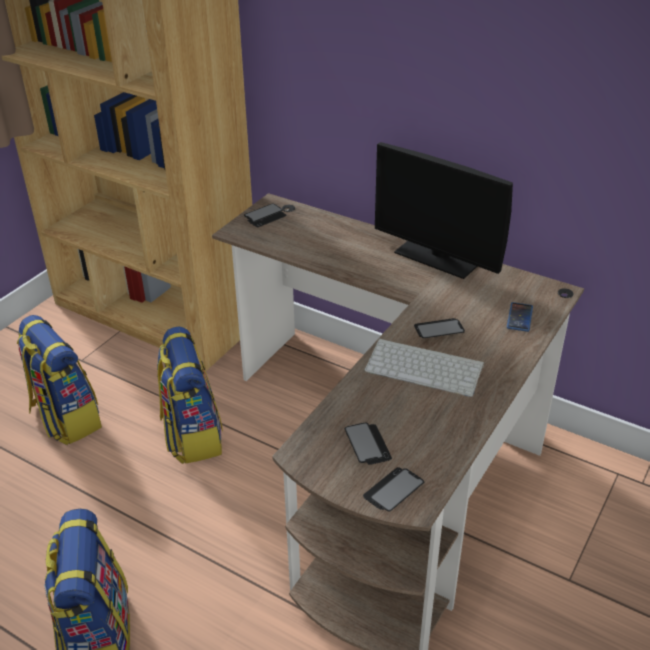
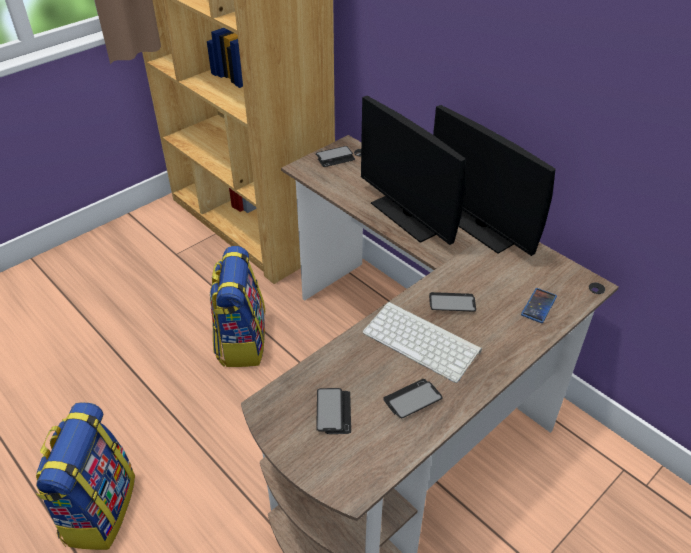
camera: 15 degrees right, 5 degrees up
(65, 418) = (144, 304): backpack -> none
(363, 259) = (408, 216): none -> monitor
(393, 490) = (338, 468): phone -> phone (412, 399)

